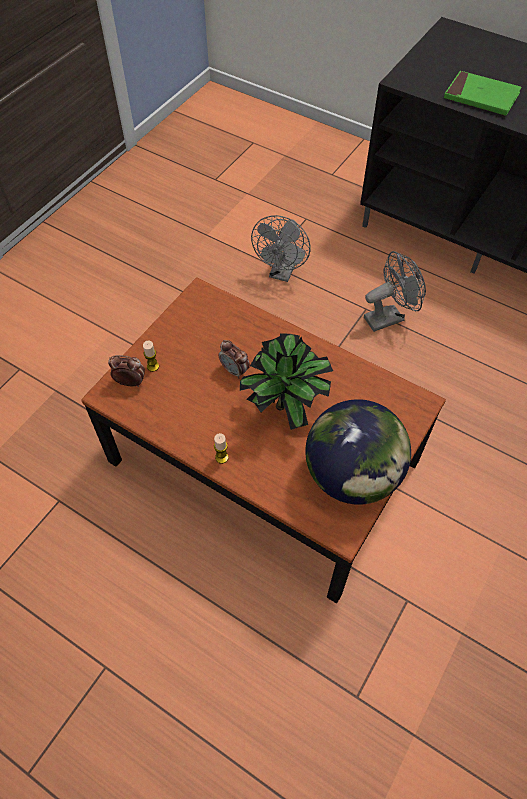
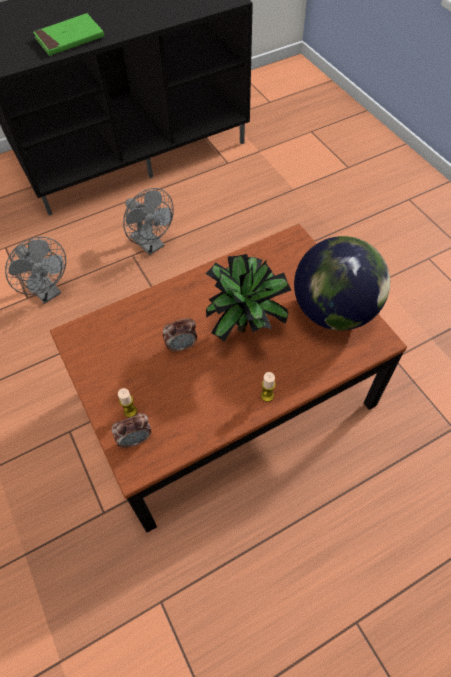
camera: 60 degrees left, 0 degrees up
(130, 382) = (135, 439): alarm clock -> alarm clock turned 150 degrees counterclockwise
(389, 317) = (151, 245): grey fan -> grey fan turned 135 degrees clockwise

